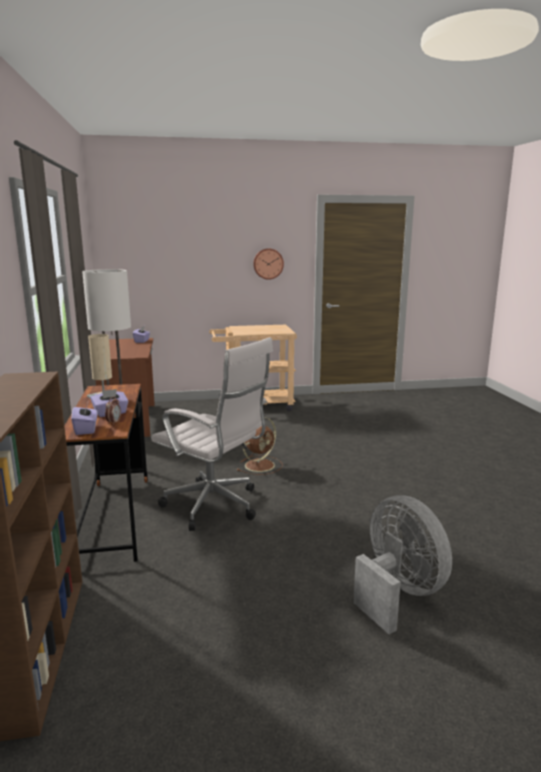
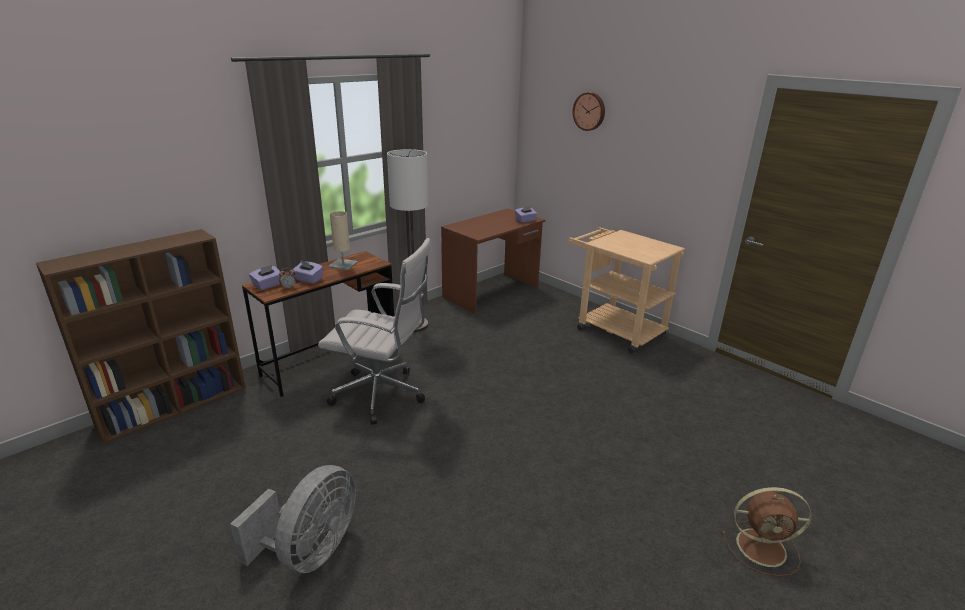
camera: 55 degrees right, 10 degrees up
(215, 506) = (383, 395): white office chair -> white office chair turned 75 degrees counterclockwise
(260, 465) = (481, 386): brown fan -> brown fan (763, 547)
(268, 263) = (680, 164): wall clock -> wall clock (589, 111)

